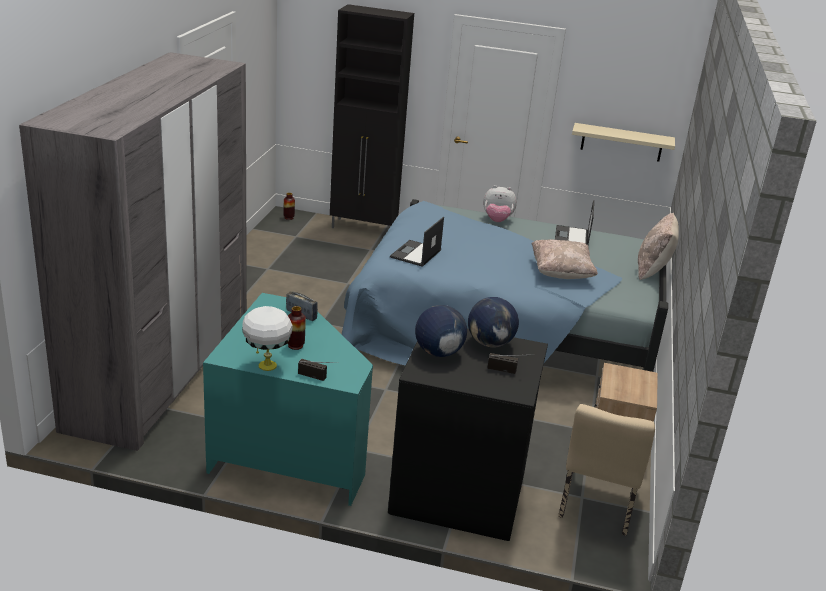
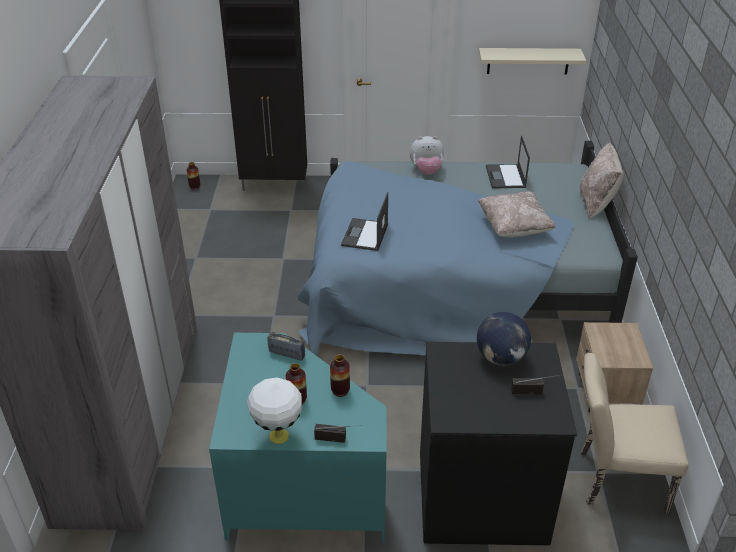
camera: 10 degrees left, 10 degrees up
(337, 347) = (340, 391): none -> vase
(438, 353) = (455, 384): globe -> none
(596, 506) = (614, 480): beige chair -> beige chair turned 90 degrees clockwise

